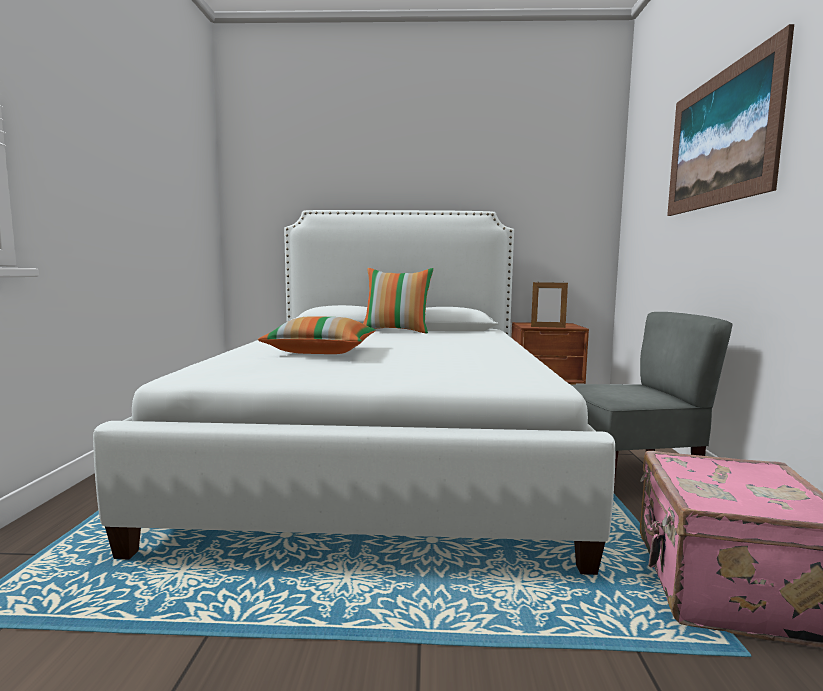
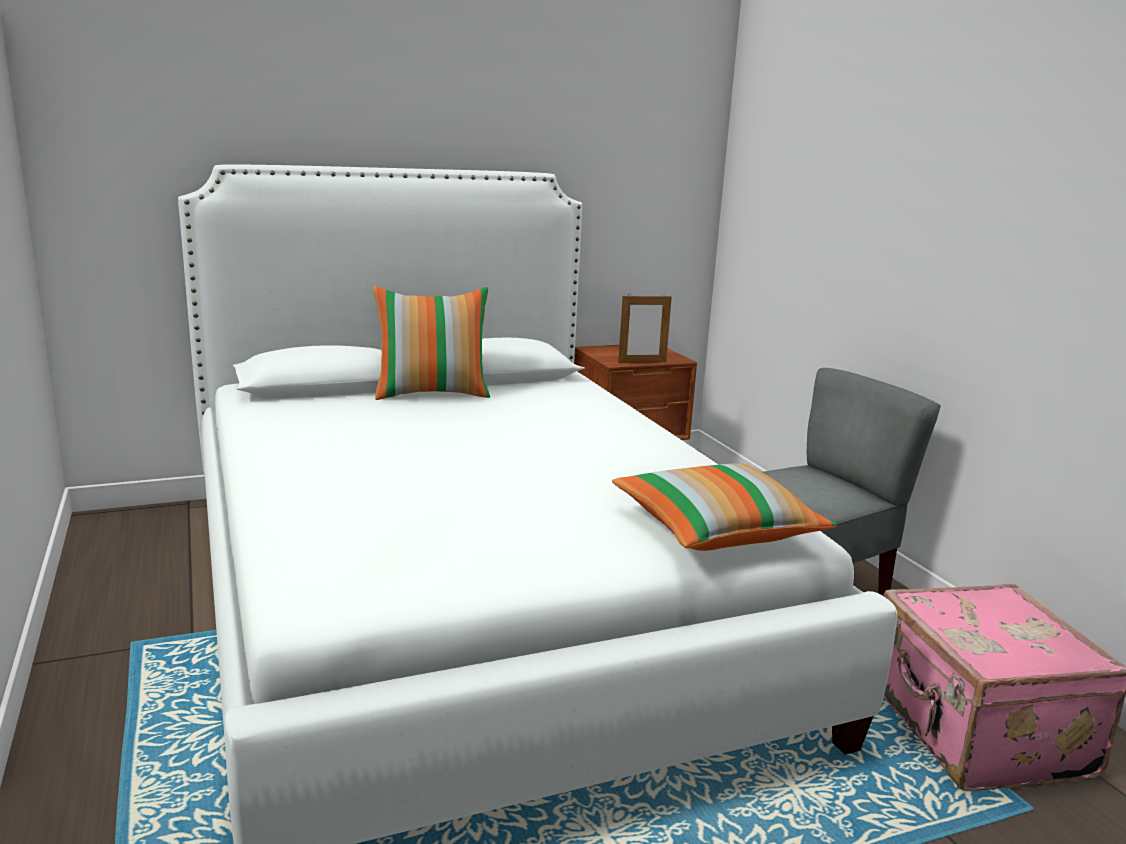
camera: 25 degrees left, 10 degrees up
(322, 352) = (421, 491): pillow -> pillow (716, 530)
(720, 139) = (914, 141): picture -> none

